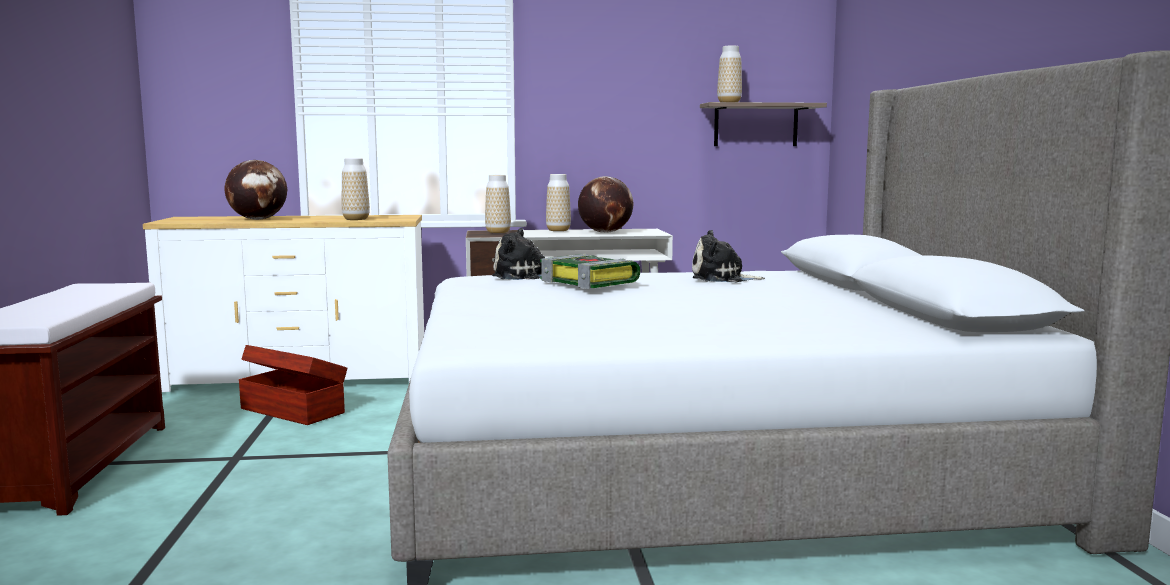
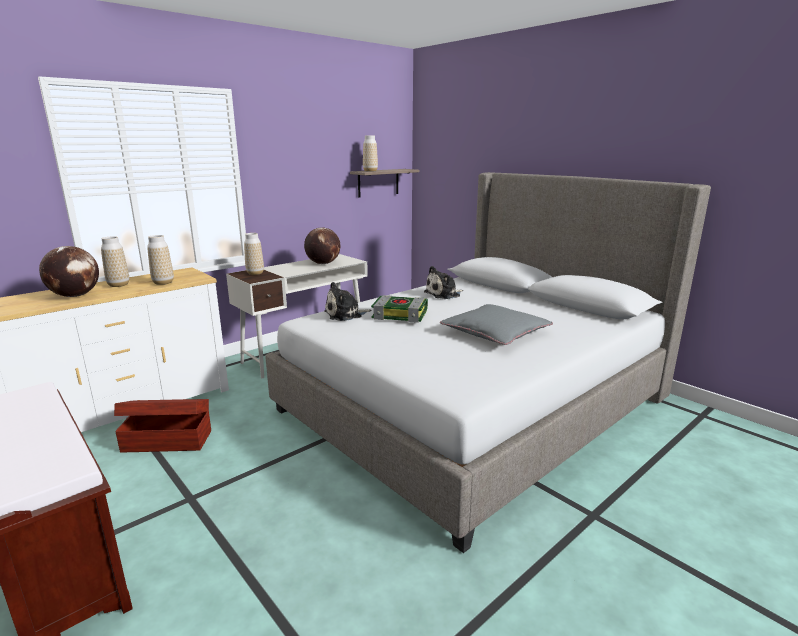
camera: 35 degrees left, 10 degrees up
(558, 230) = (288, 265): vase -> vase (118, 285)
(683, 312) = (495, 332): none -> grey pillow

